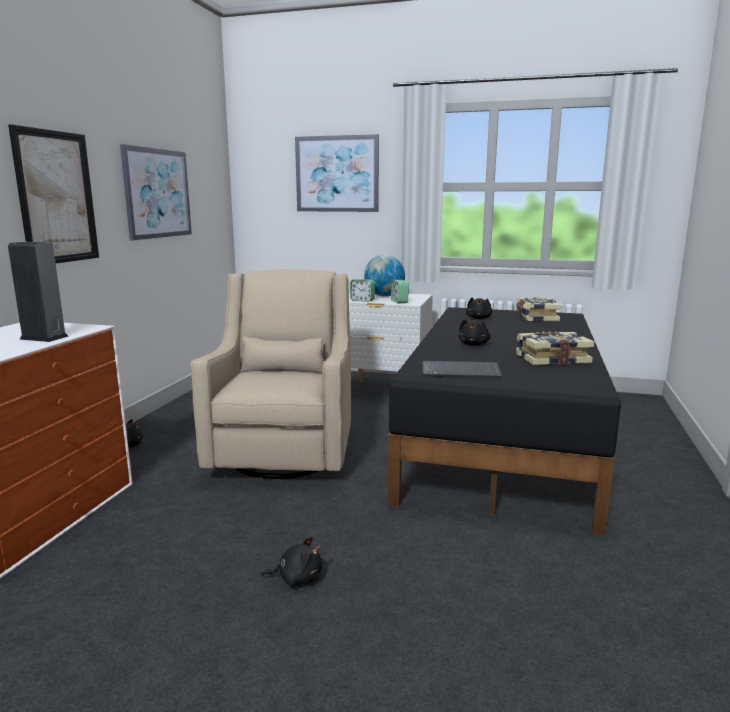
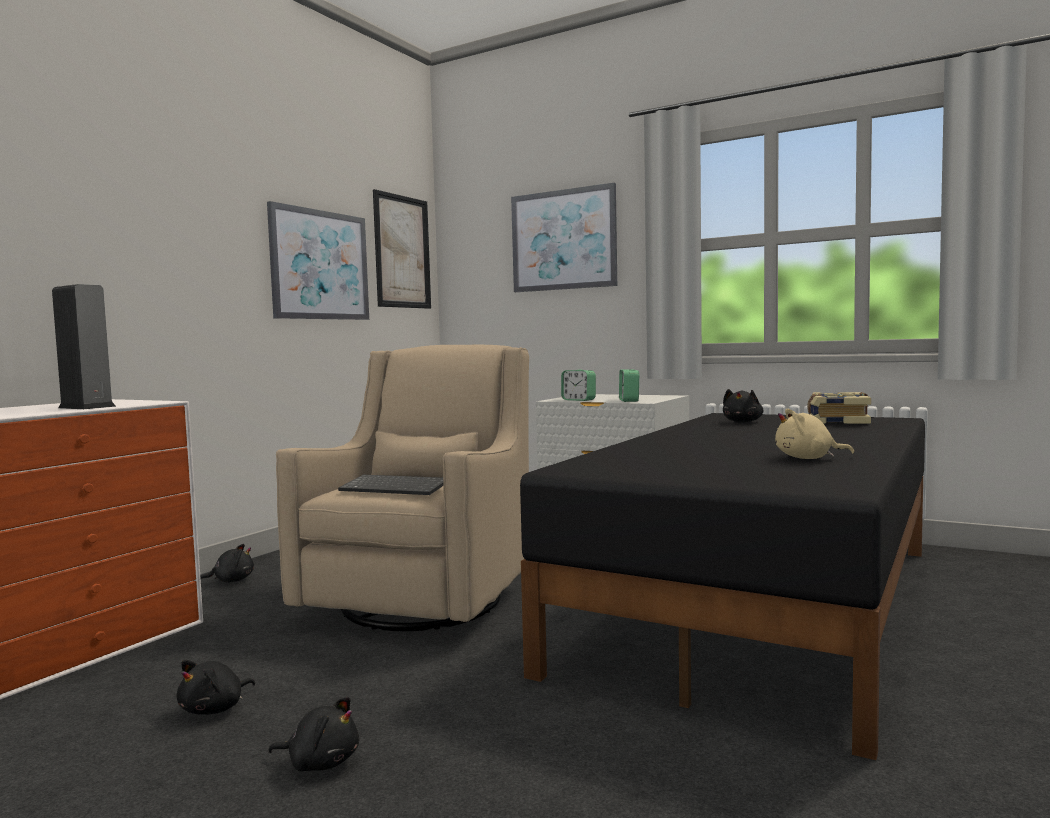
camera: 15 degrees right, 10 degrees down
(57, 197) = (168, 256): picture -> picture (402, 252)
(384, 296) = (616, 397): globe -> none
(461, 371) = (641, 467): keyboard -> keyboard (397, 488)
(474, 344) = (699, 444): black plush toy -> black plush toy (215, 709)
(551, 359) = (808, 458): book -> beige plush toy

